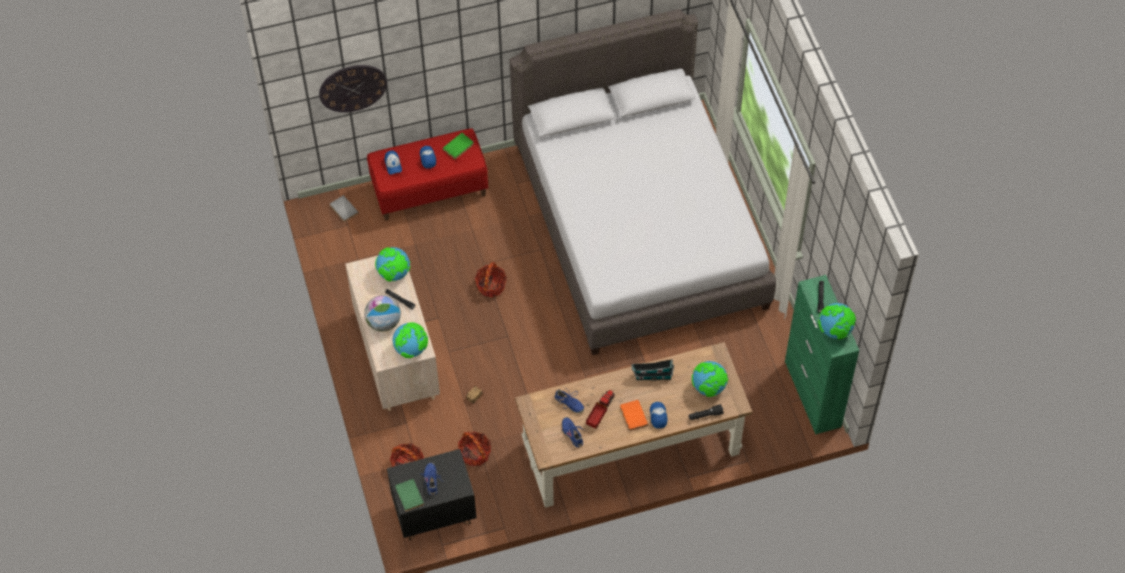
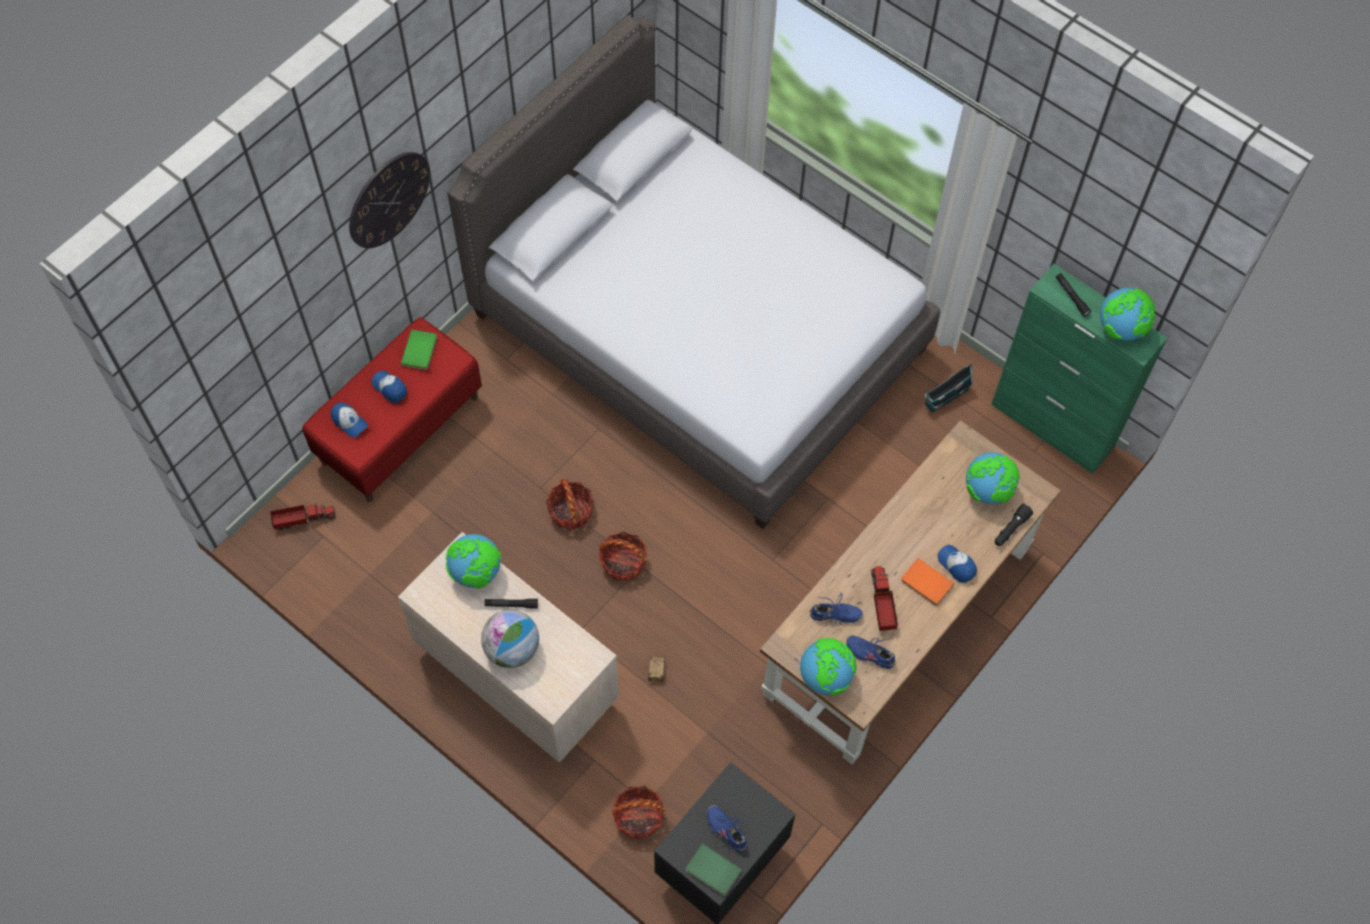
camera: 35 degrees left, 5 degrees up
(343, 210) = (302, 519): grey book -> toy truck
(353, 88) = (261, 343): wall clock -> wall clock (389, 199)
(411, 349) = (577, 664): globe -> globe (825, 676)
(475, 453) = (712, 747): basket -> basket (623, 562)
(652, 376) = (908, 516): toy house -> toy house (945, 397)

